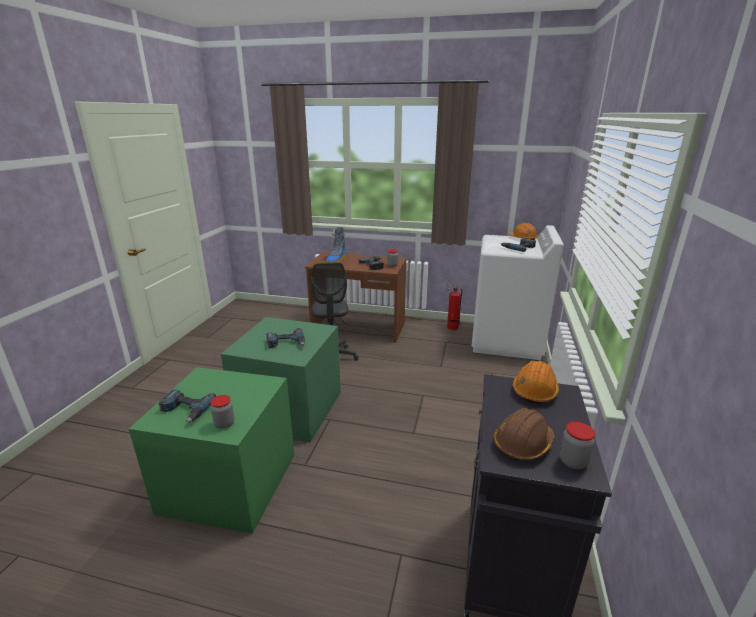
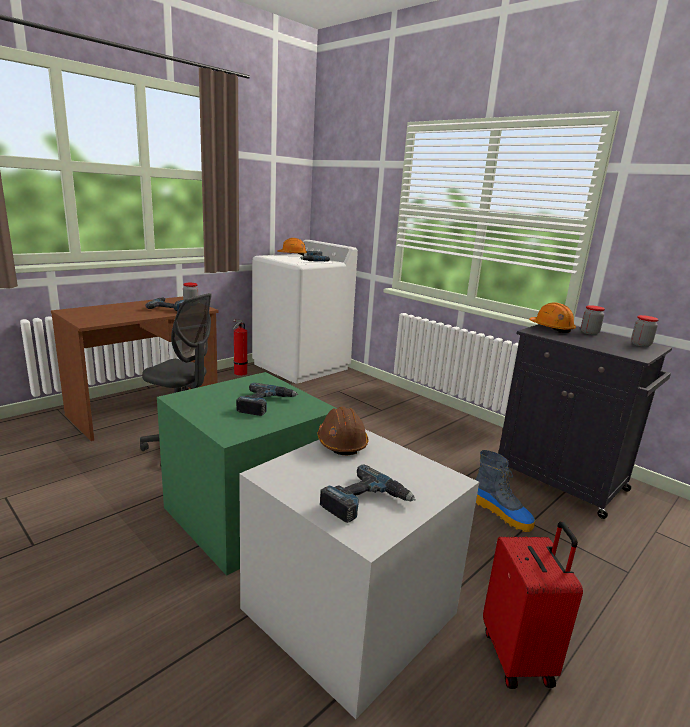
camera: 60 degrees left, 5 degrees down
(224, 424) = (426, 480): jar -> jar (589, 332)
(225, 580) = (519, 656): none -> red suitcase
(231, 481) = (349, 608): green storage box -> grey storage box
(336, 261) = (108, 314): boot -> boot (502, 513)
(523, 444) = (618, 347): brown hard hat -> brown hard hat (341, 442)

